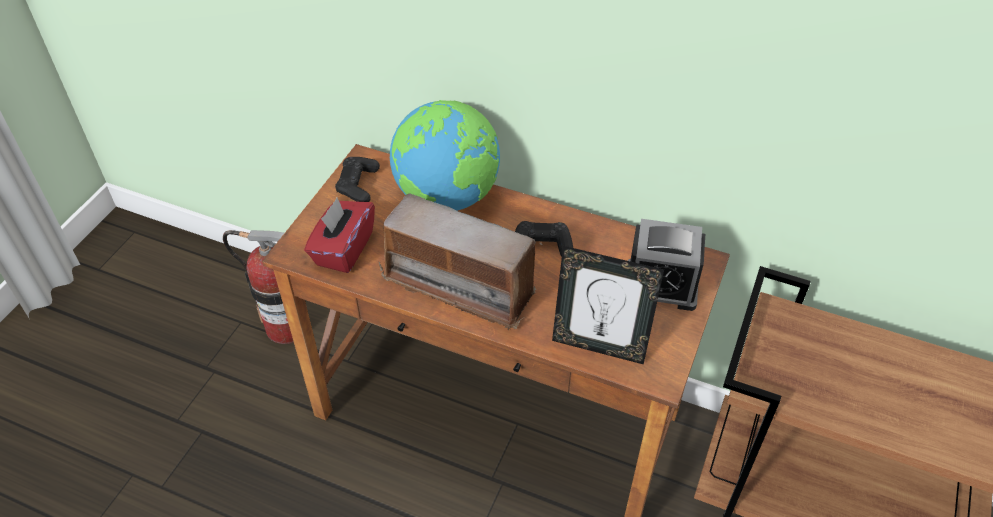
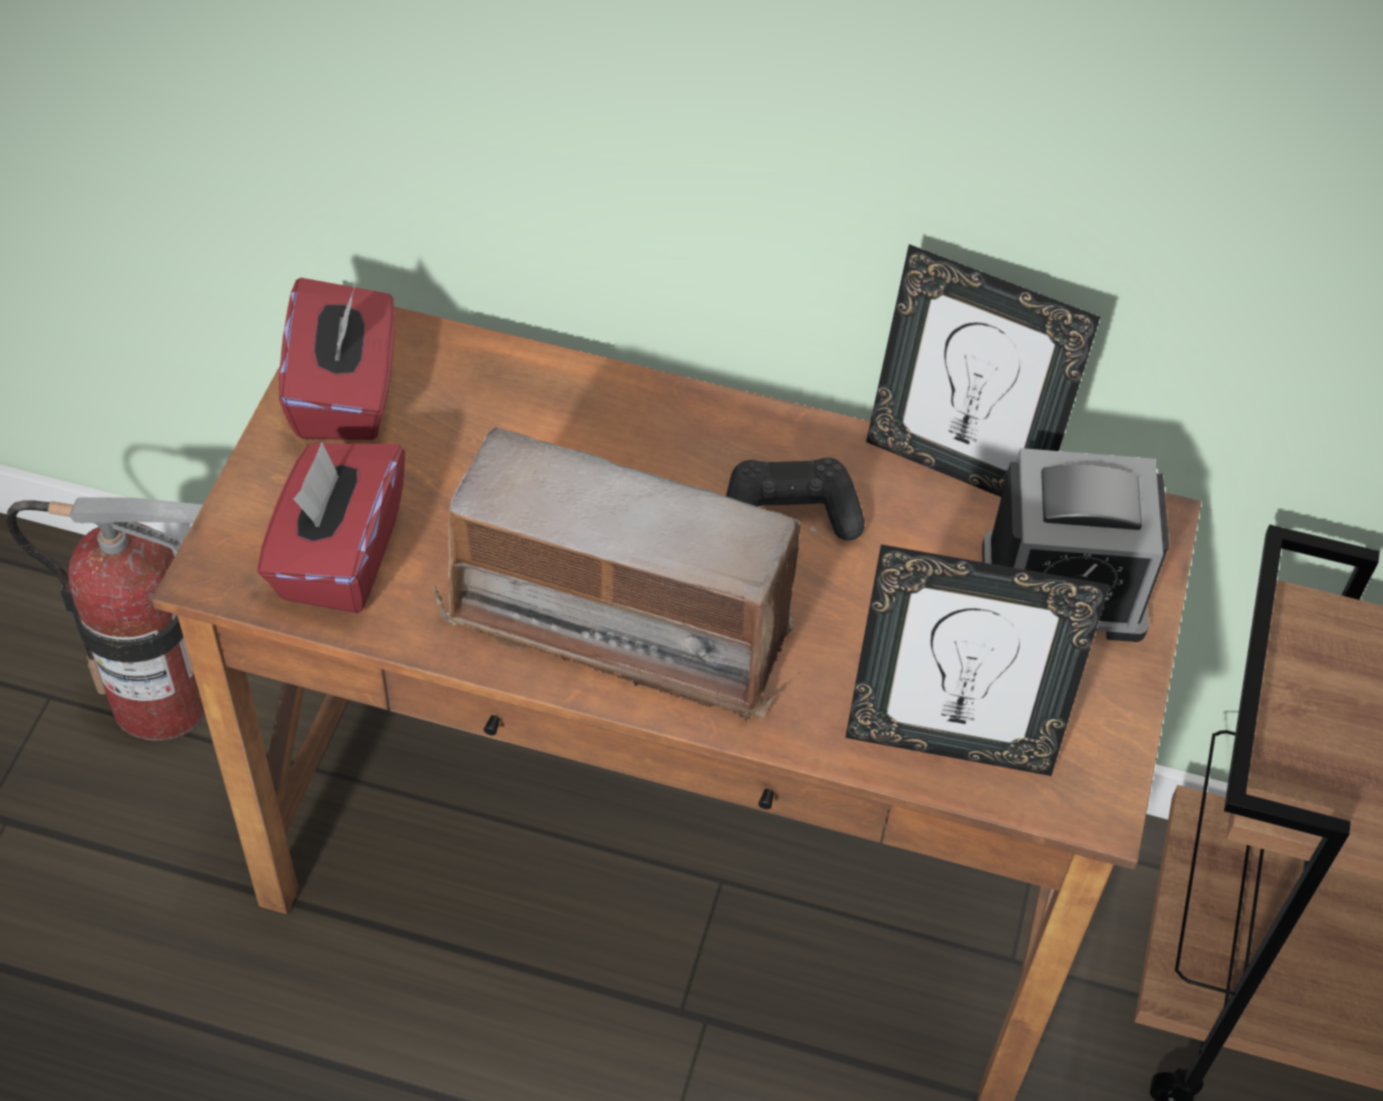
camera: 10 degrees left, 5 degrees up
(358, 185) = (345, 394): black game controller -> red tissue box
(448, 197) = (559, 409): globe -> none
(620, 232) = (957, 466): none -> picture frame

